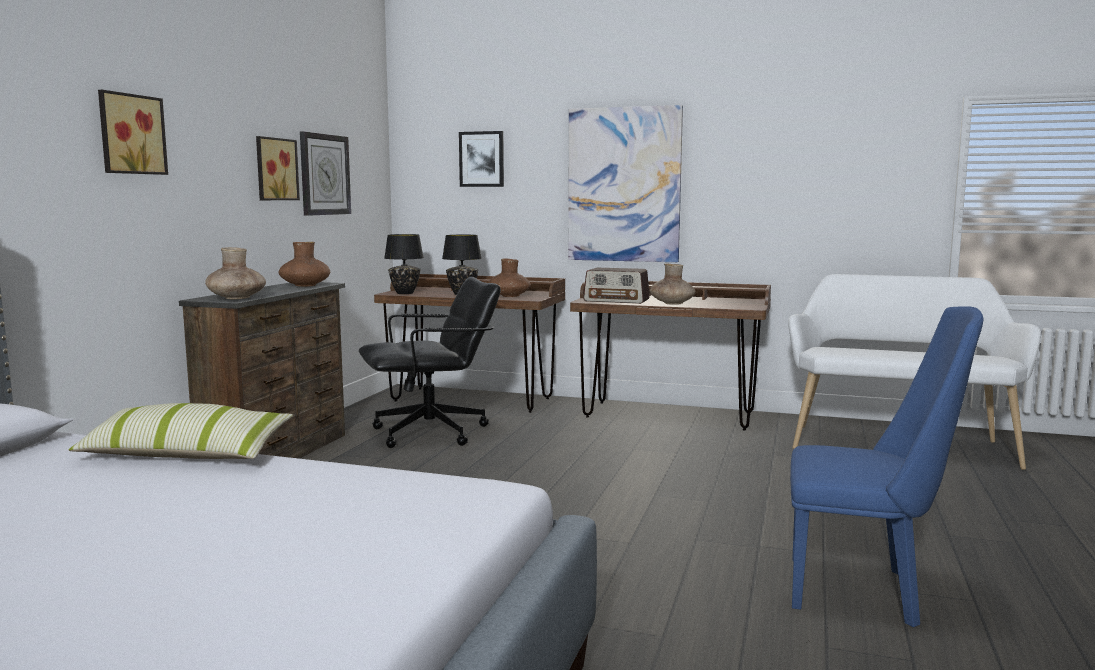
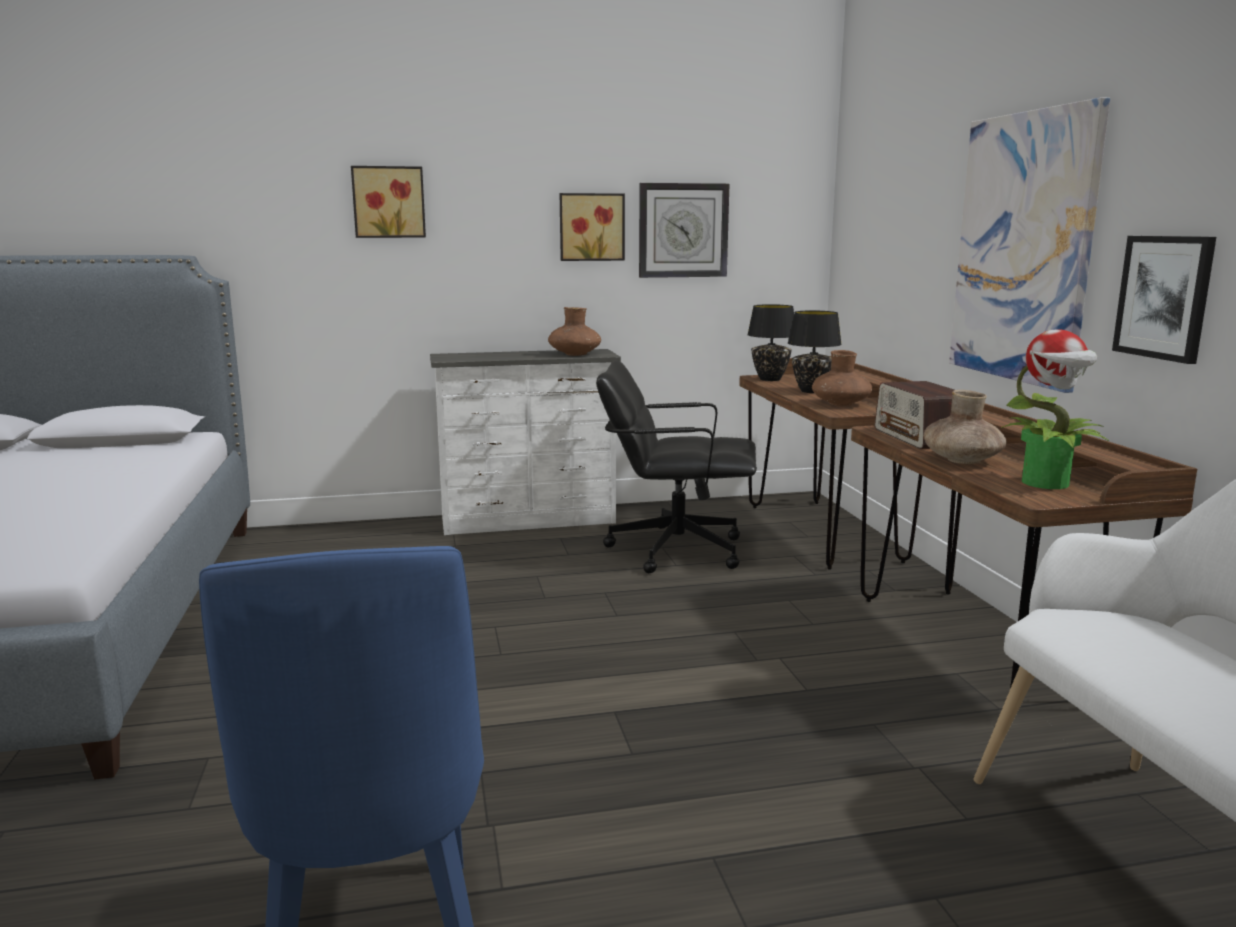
camera: 60 degrees right, 5 degrees up
(186, 454) = (147, 473): pillow -> none
(236, 298) = (460, 358): brown vase -> none
(279, 455) = (529, 521): brown dresser -> white dresser
(432, 433) = (675, 550): black office chair -> black office chair turned 150 degrees clockwise
(482, 159) = (895, 205): picture -> picture (1164, 297)
(728, 303) = (1047, 483): none -> potted plant

